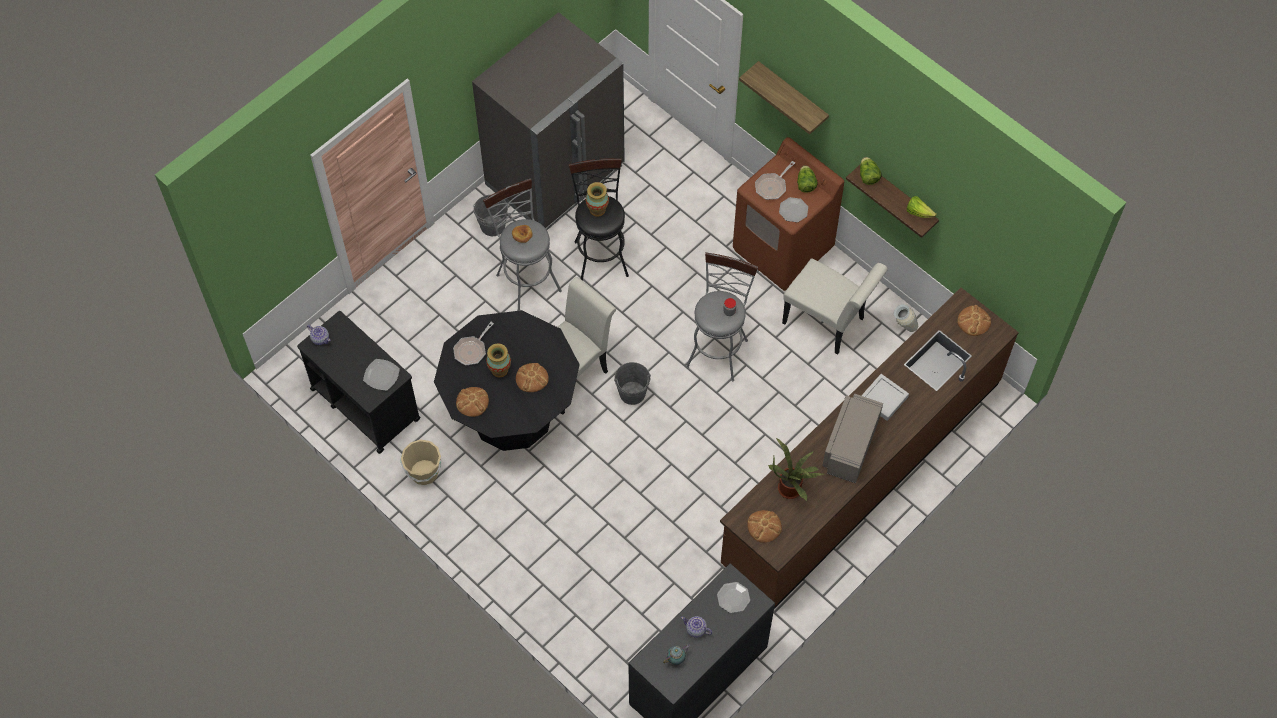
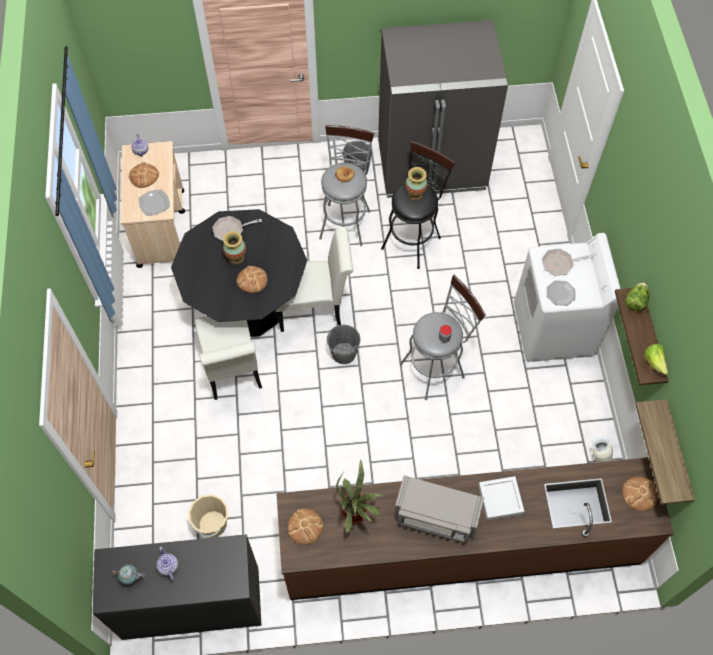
camera: 40 degrees right, 0 degrees up
(365, 403) = (161, 227): black cart -> beige cart
(424, 472) = (152, 302): beige bucket -> beige bucket (212, 524)
(472, 402) = (195, 266): bread -> bread (144, 176)
(733, 597) = (221, 565): plate -> none
(783, 249) = (553, 330): brown washing machine -> white washing machine
(792, 96) = (623, 193): shelf -> shelf (676, 454)
(805, 184) = (589, 280): lettuce -> none
(828, 323) = (539, 411): white chair -> white chair (233, 372)
(850, 446) = (436, 516): grey microwave -> grey microwave turned 135 degrees counterclockwise

